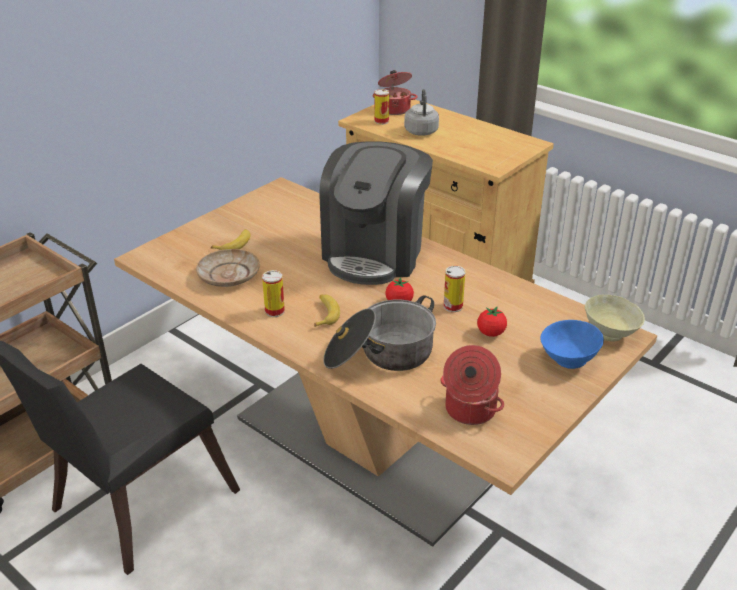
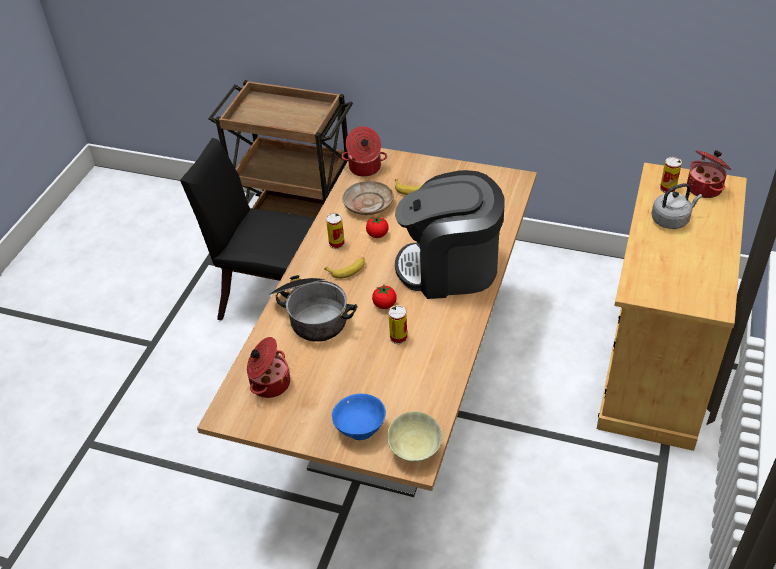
camera: 70 degrees right, 10 degrees up
(164, 263) = (365, 168): none -> cooking pot
(491, 333) = (373, 370): tomato -> tomato (377, 235)

